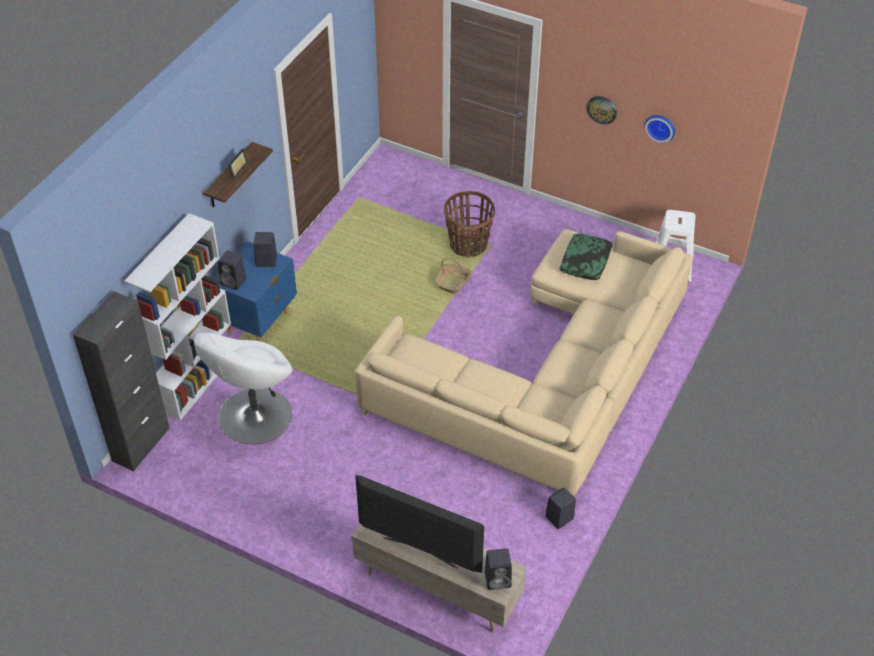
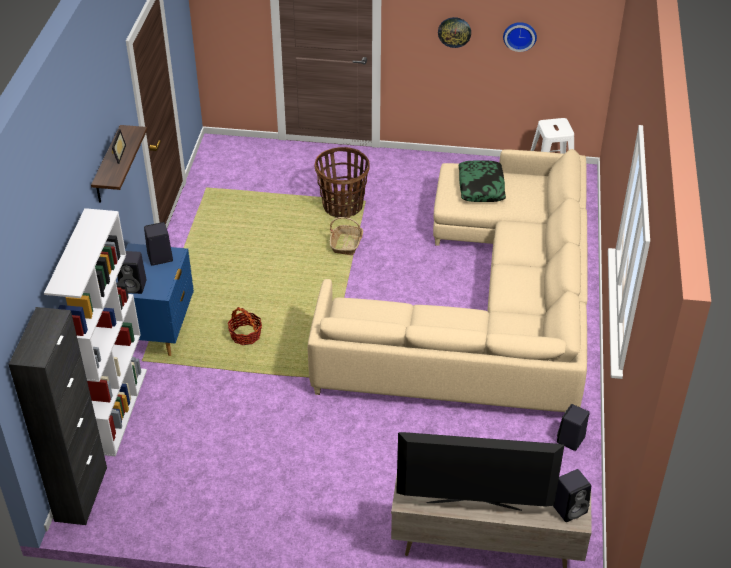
camera: 20 degrees left, 5 degrees down
(254, 416) = (198, 428): white armchair -> none
(329, 344) = (245, 335): none -> basket

